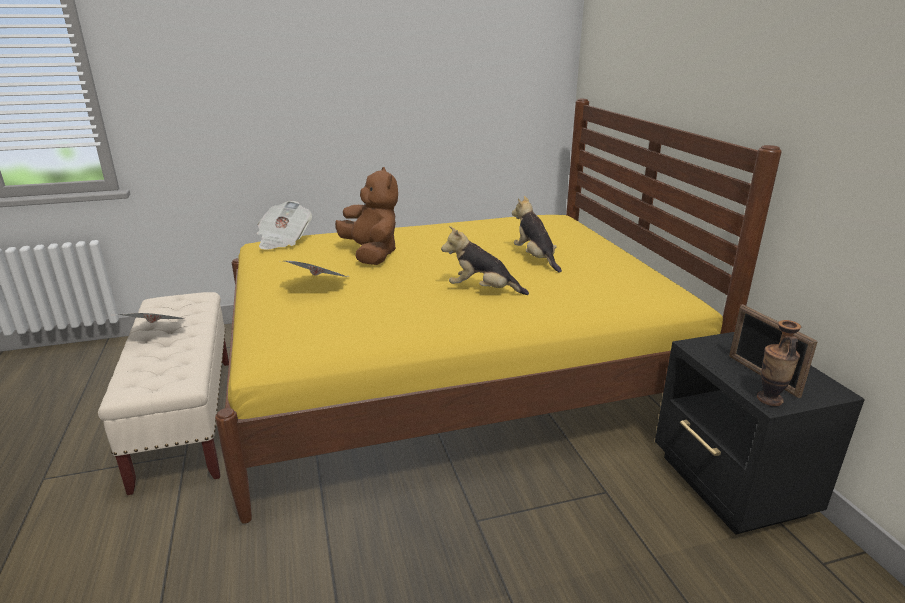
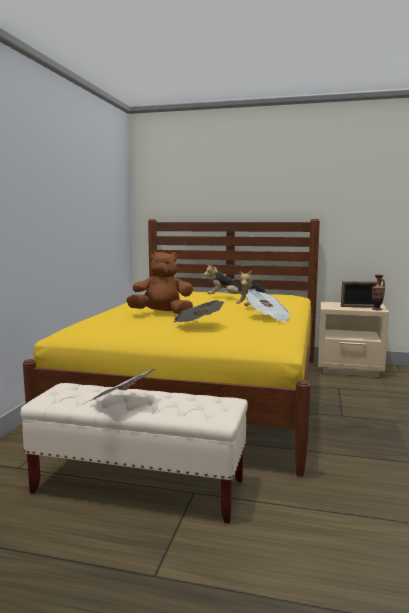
camera: 60 degrees left, 15 degrees down
(283, 240) = (84, 325): newspaper -> newspaper (268, 318)
(730, 486) = (350, 369): black nightstand -> beige nightstand

